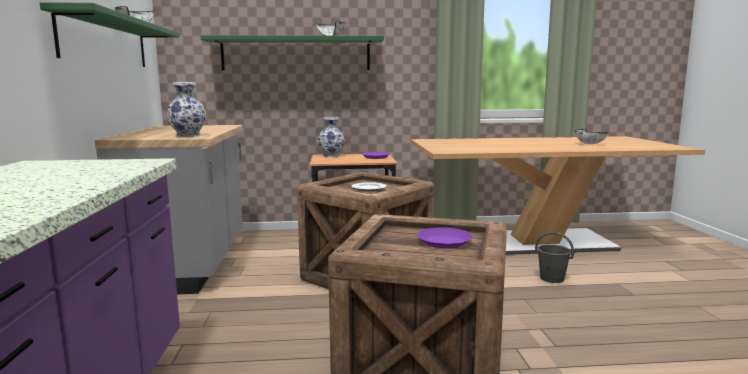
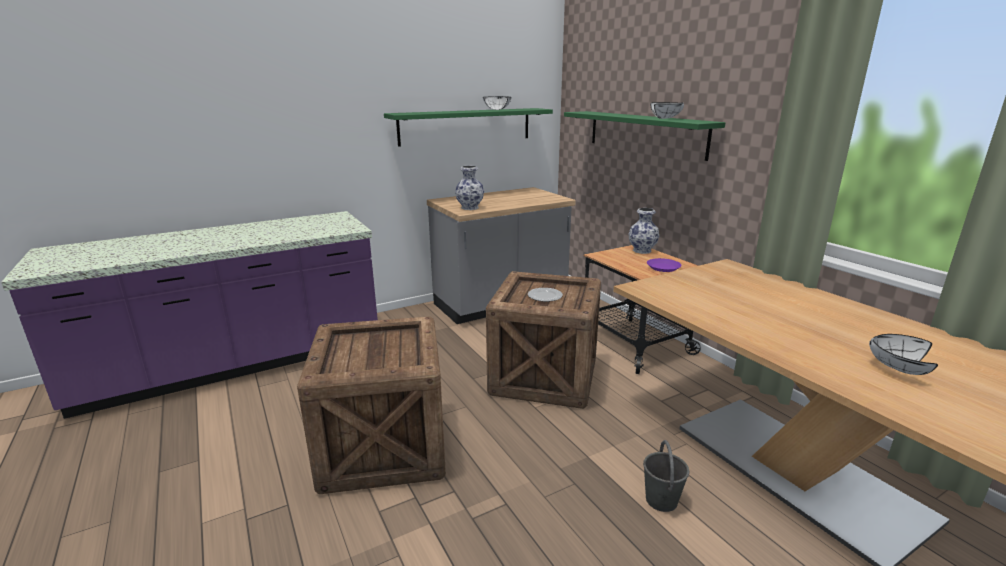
camera: 65 degrees right, 10 degrees up
(445, 242) = (379, 357): purple plate -> none

